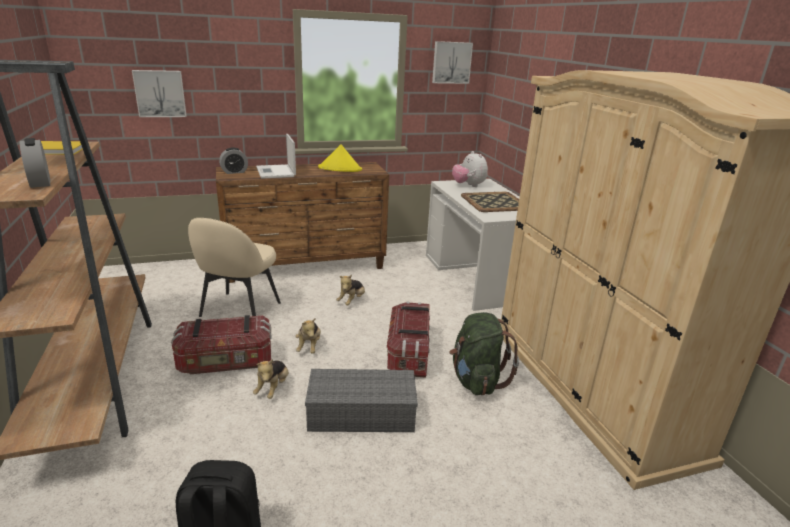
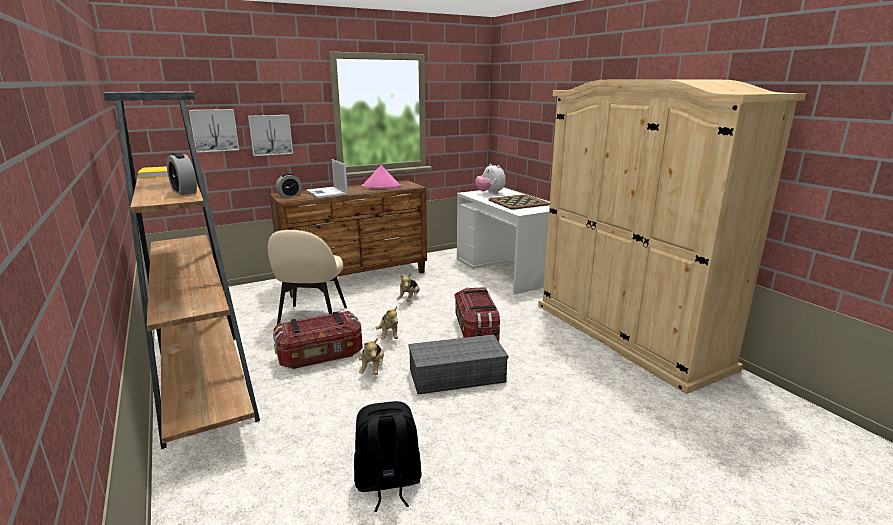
camera: 10 degrees left, 5 degrees down
(340, 169) = (381, 186): yellow hat -> pink hat
(451, 62) = (462, 92): picture -> picture (270, 135)
(476, 380) = (539, 341): green backpack -> none

